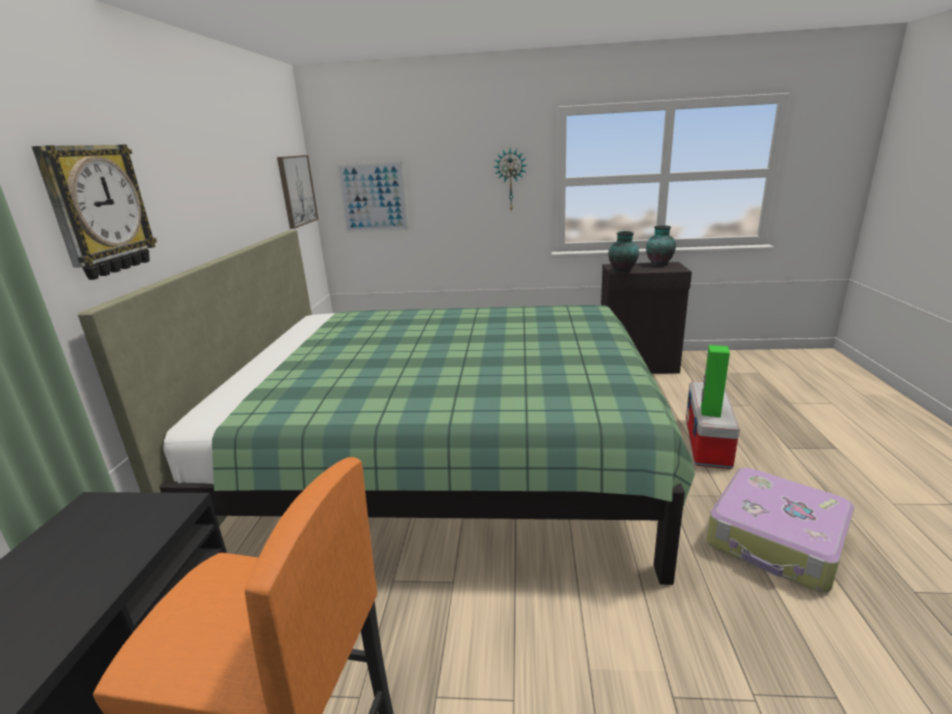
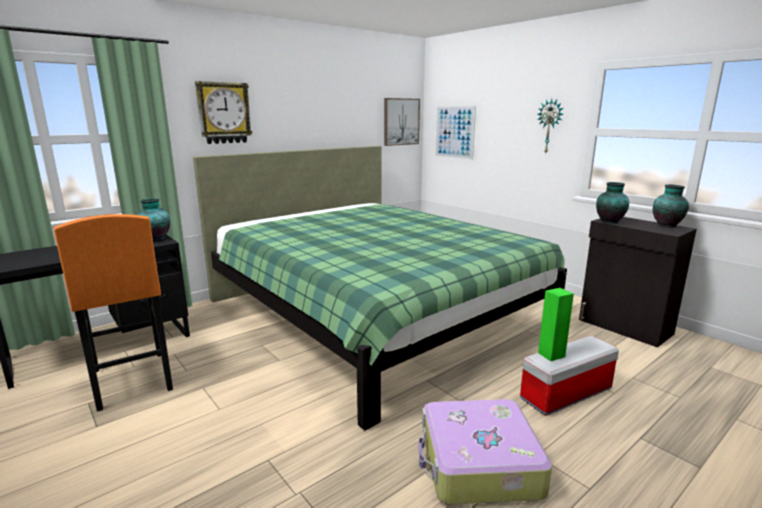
camera: 45 degrees right, 5 degrees down
(133, 510) = (155, 238): none -> vase

